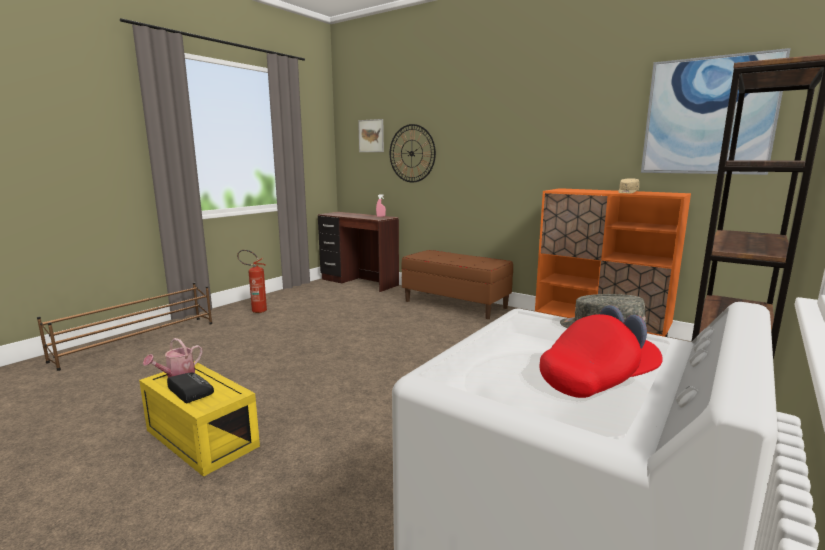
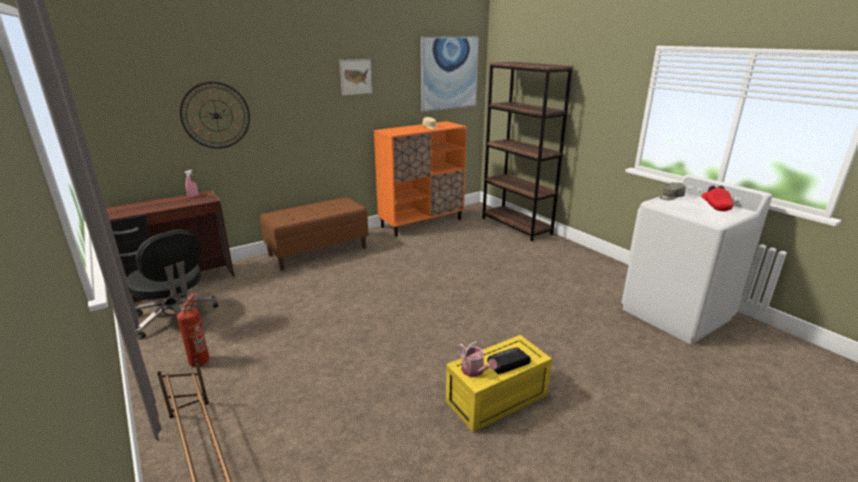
camera: 70 degrees left, 10 degrees up
(311, 293) = (176, 318): none -> black office chair
(371, 136) = (141, 98): picture -> picture (356, 77)

